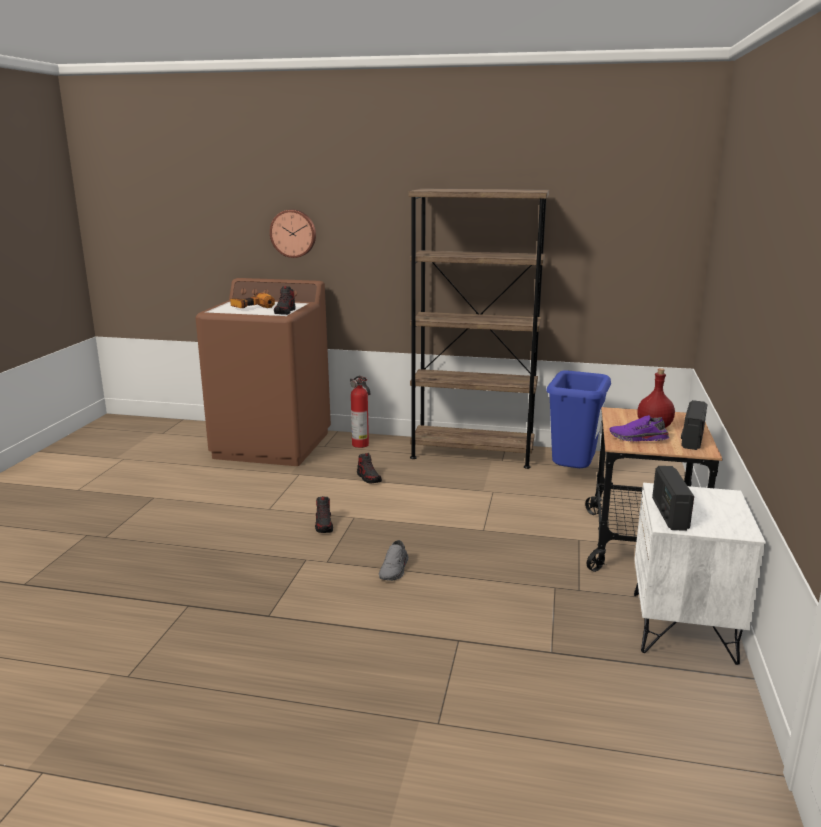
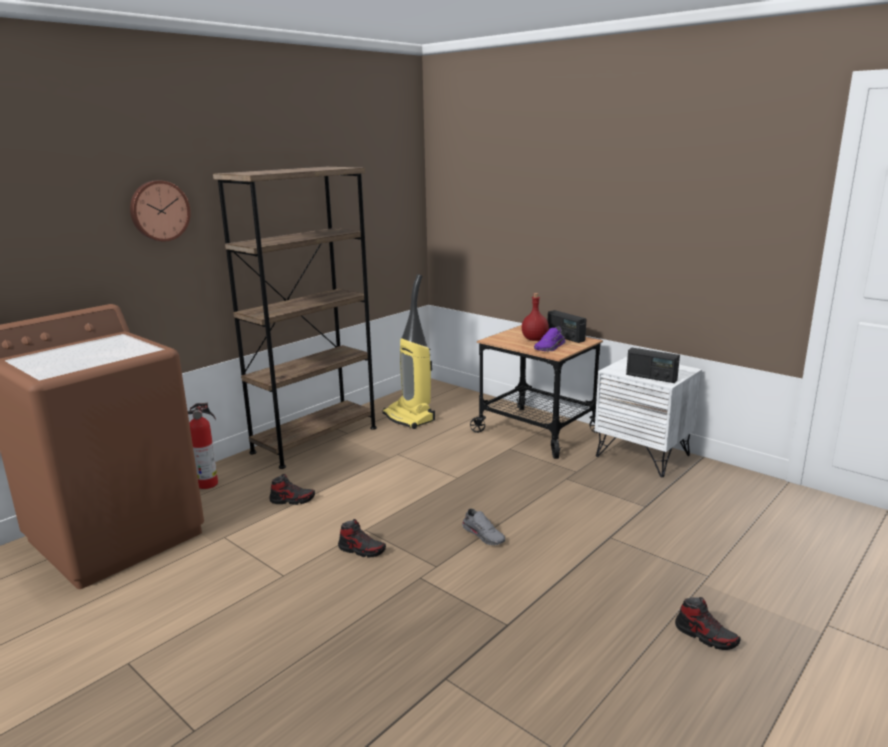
camera: 60 degrees left, 0 degrees up
(250, 306) = (73, 357): power drill -> none
(285, 312) = (144, 347): shoe -> shoe (706, 636)
(293, 233) = (52, 248): wall clock -> wall clock (159, 211)
(572, 475) = (410, 417): blue trash can -> vacuum cleaner

